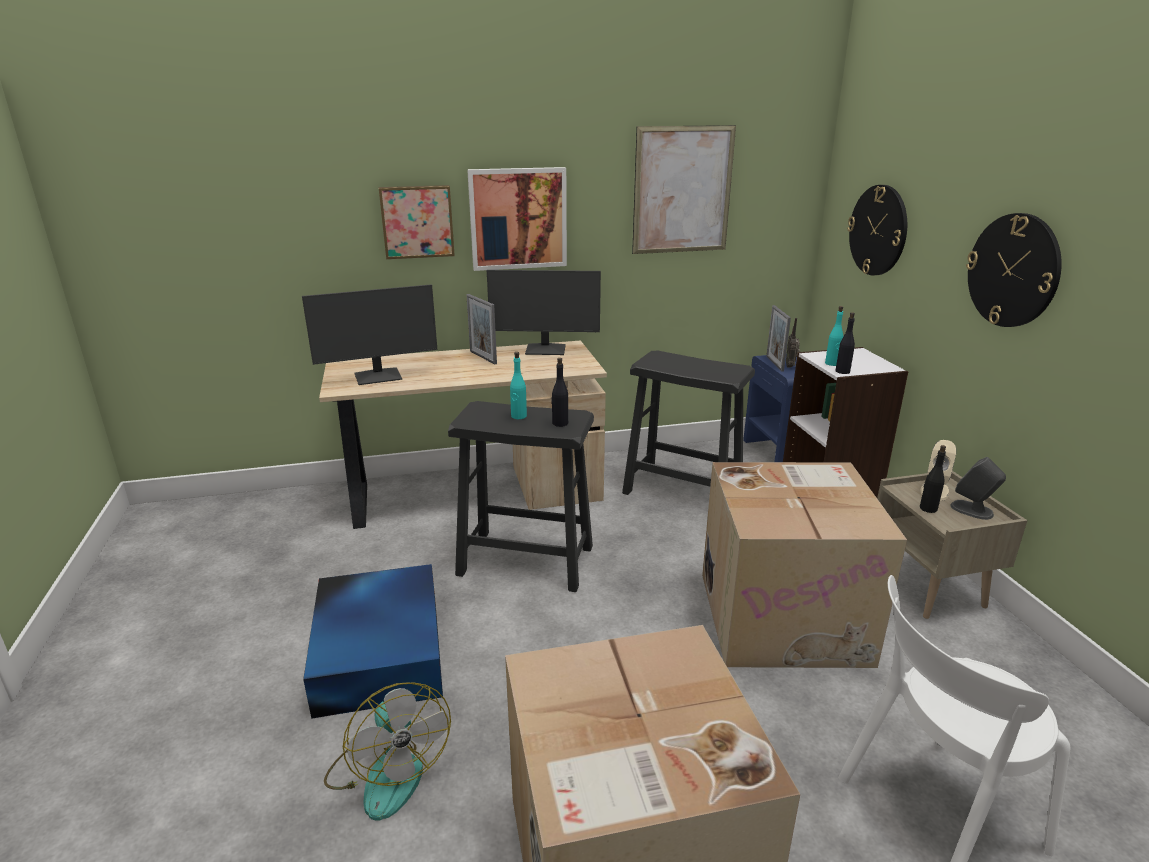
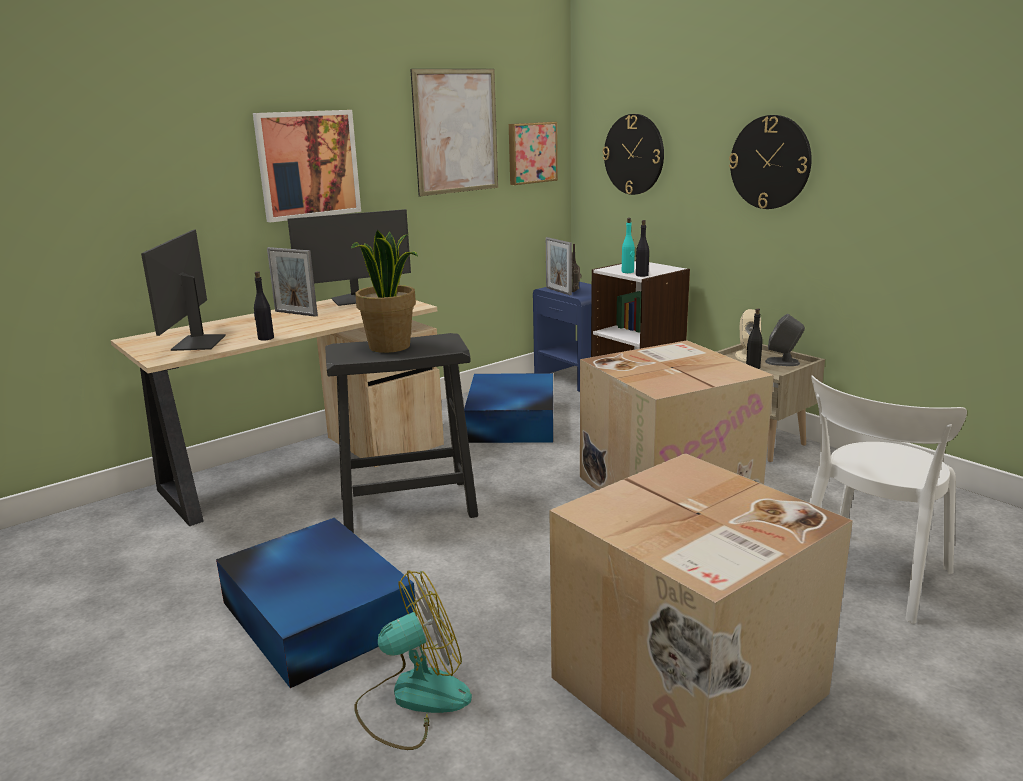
camera: 25 degrees left, 5 degrees down
(378, 377) = (197, 343): monitor -> monitor turned 135 degrees clockwise
(387, 771) = (413, 699): fan -> fan turned 60 degrees counterclockwise
(417, 221) = (203, 171): picture -> picture (531, 152)
(518, 416) = (390, 347): turquoise bottle -> potted plant
(560, 423) = (437, 344): black bottle -> black bottle (265, 338)
(682, 490) = (511, 422): black stool -> blue storage box

